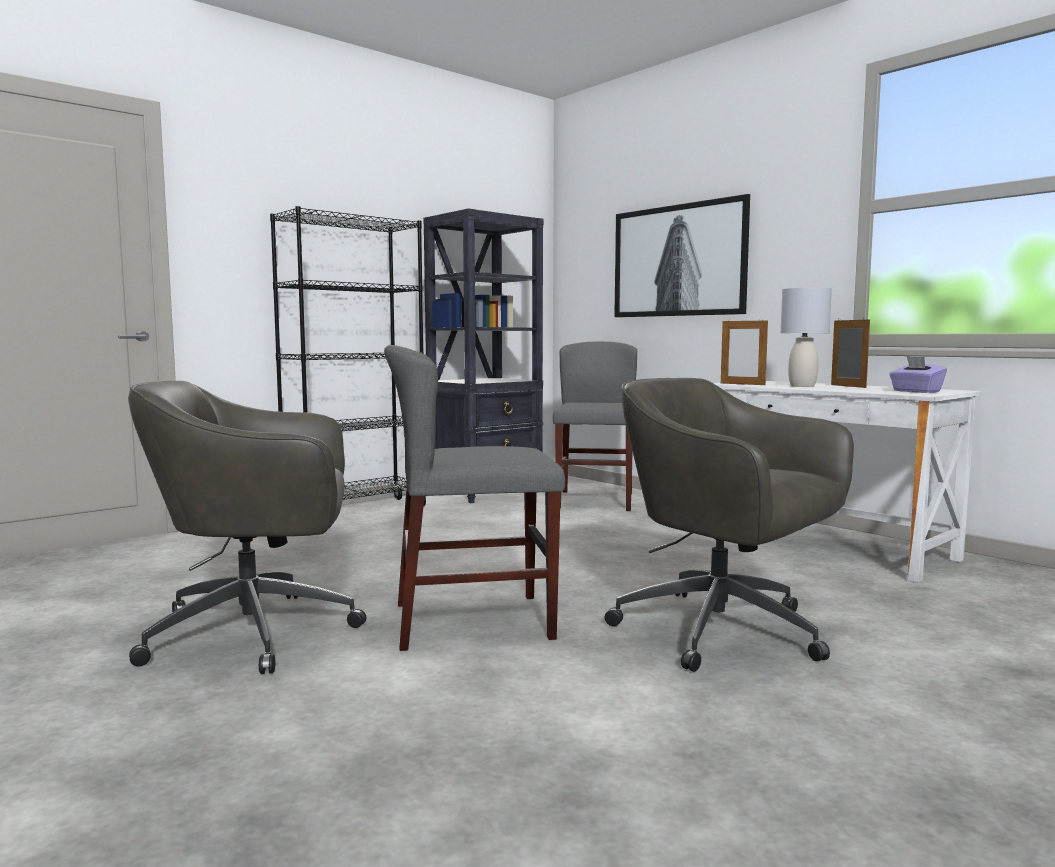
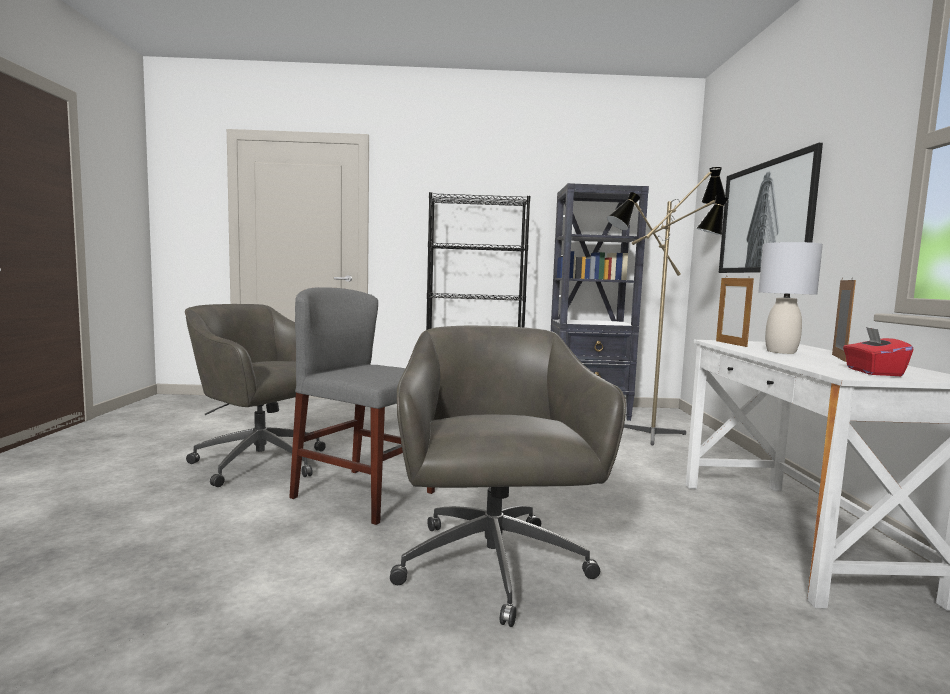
camera: 40 degrees right, 0 degrees up
(595, 501) = (657, 437): grey chair -> floor lamp
(916, 391) = (872, 372): purple tissue box -> red tissue box

